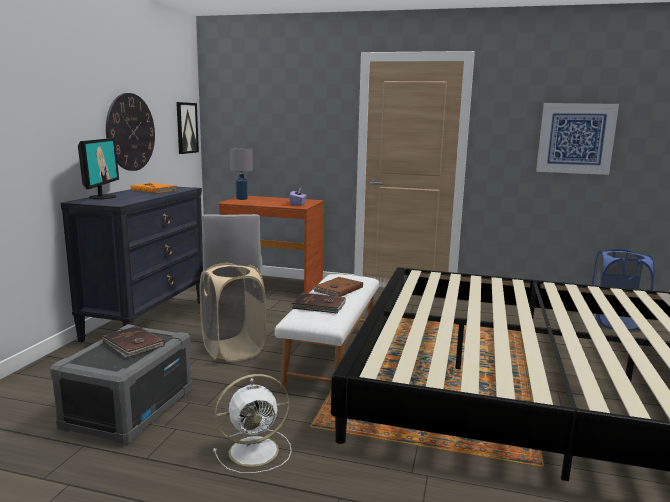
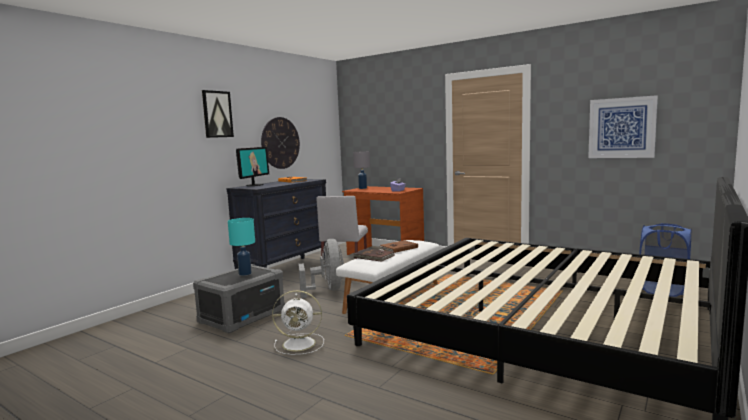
camera: 20 degrees right, 5 degrees down
(132, 344) = (244, 274): brown book -> turquoise table lamp
(186, 128) = (327, 139): picture -> picture (217, 114)
(233, 350) = (327, 290): beige laundry basket -> grey fan

